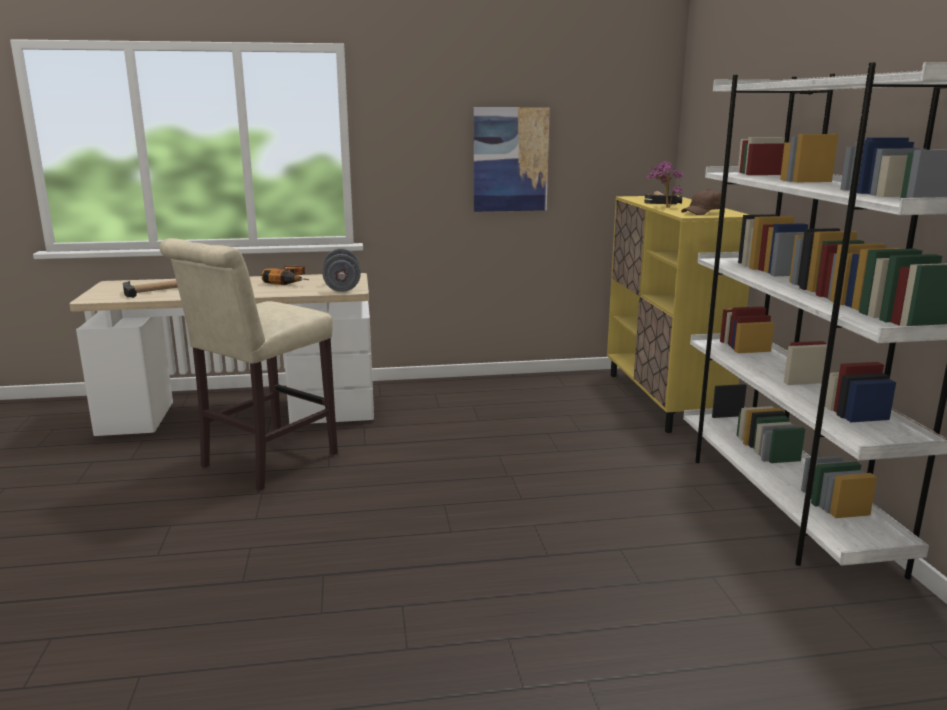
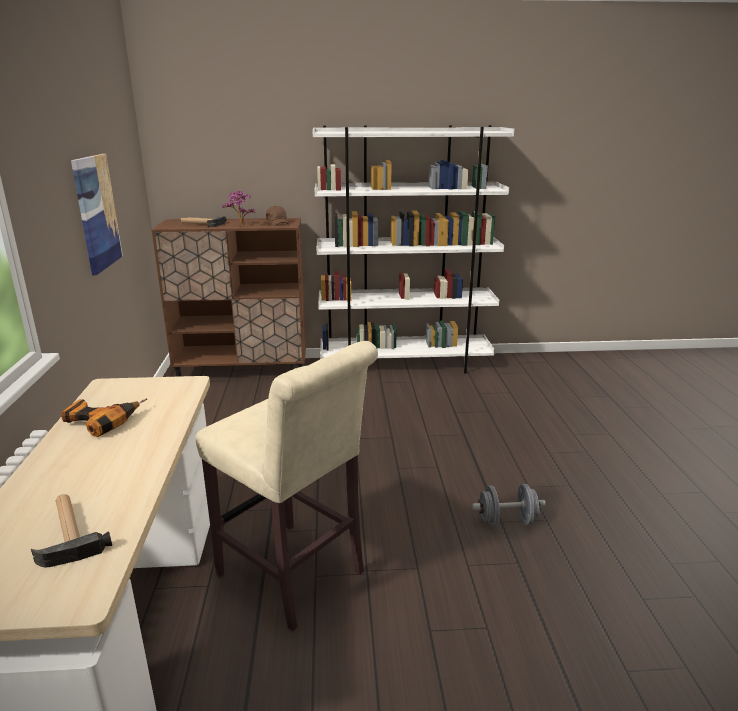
camera: 85 degrees left, 5 degrees up
(342, 287) = (171, 388): grey dumbbell -> grey dumbbell (507, 521)
(663, 400) = (243, 370): yellow cabinet -> brown cabinet

